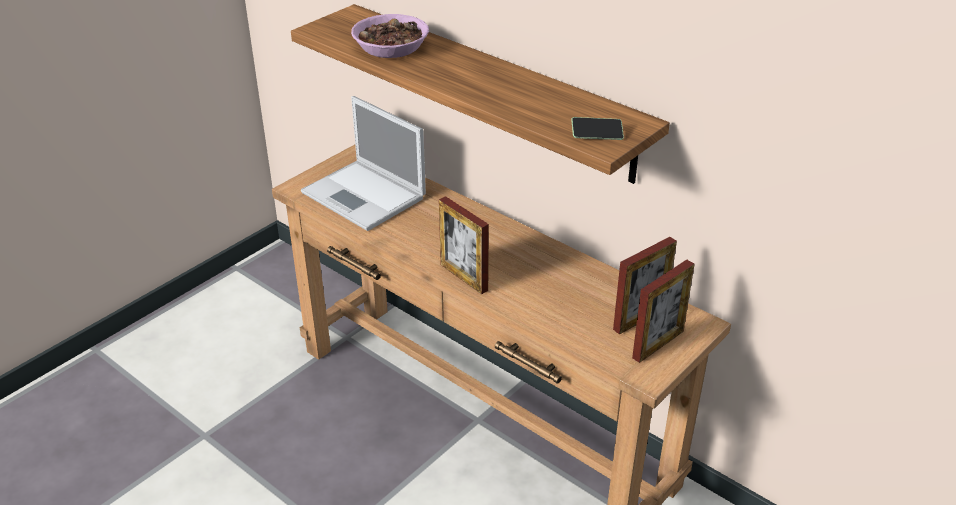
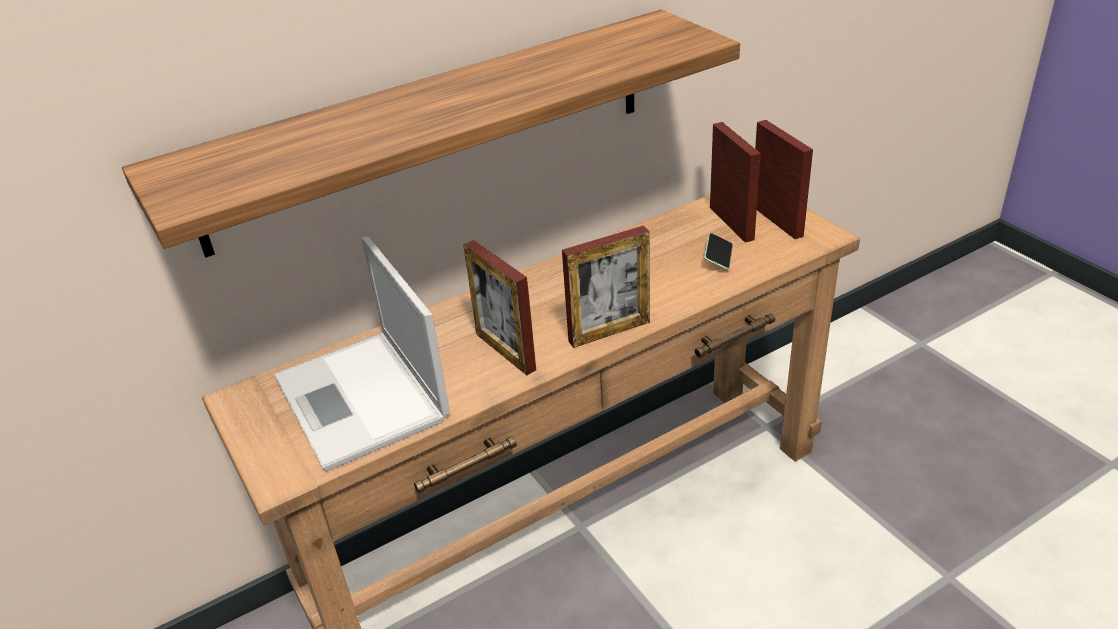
camera: 70 degrees left, 0 degrees up
(365, 196) = (362, 400): laptop -> laptop turned 90 degrees clockwise
(390, 47) = (323, 144): bowl -> none
(427, 237) = (505, 351): none -> picture frame
(597, 135) = (675, 42): phone -> phone (718, 258)

